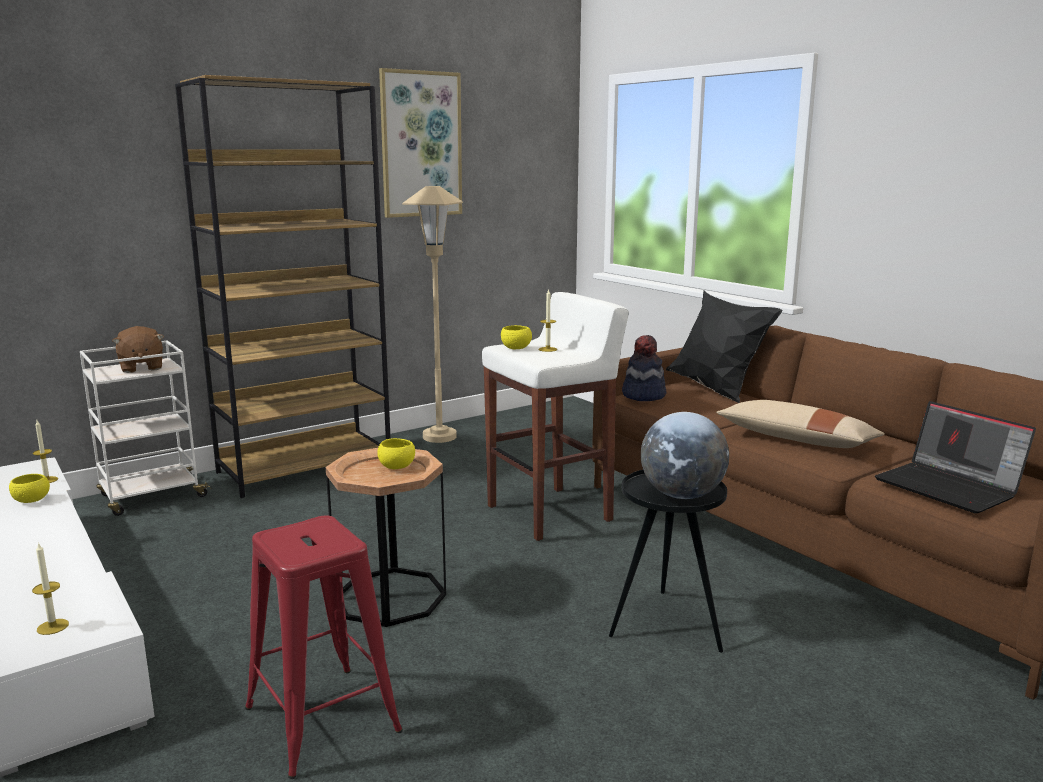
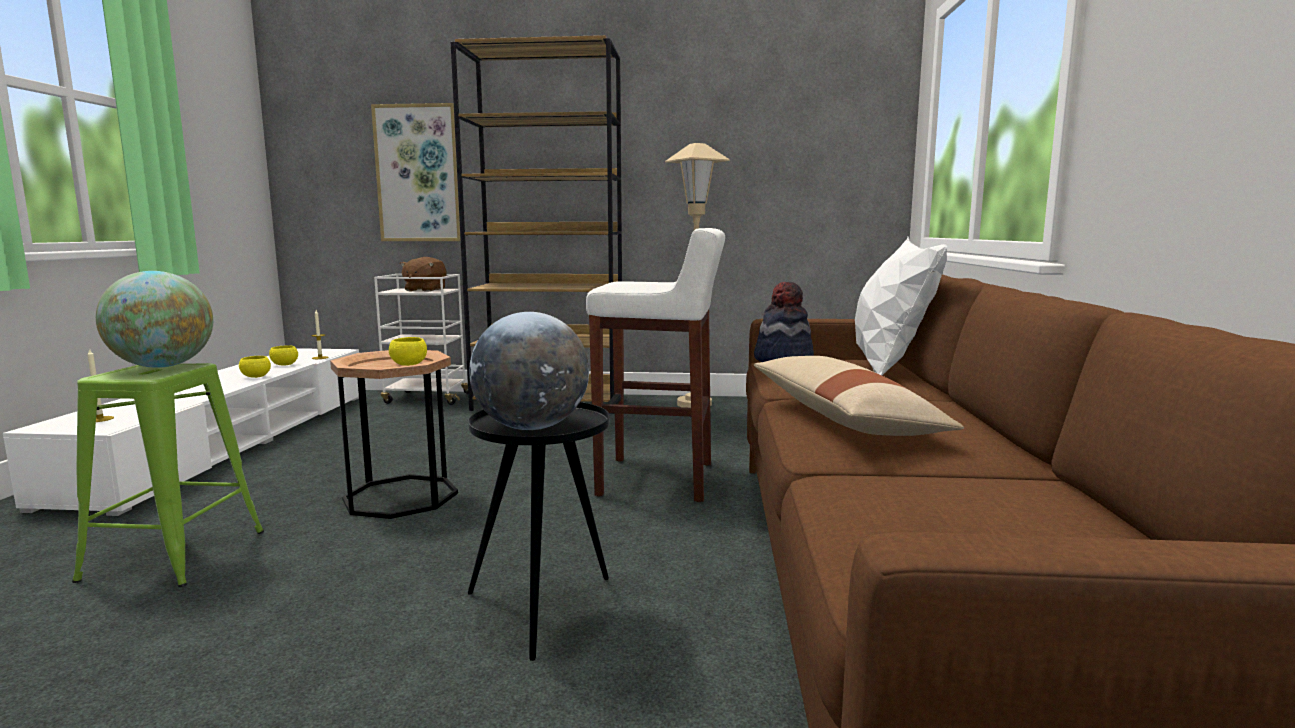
camera: 40 degrees right, 5 degrees down
(299, 532) = (163, 366): none -> globe
(322, 718) = (177, 555): red stool -> green stool
(421, 144) = (708, 107): picture -> picture (418, 174)
(516, 348) = (629, 282): yellow bowl -> yellow bowl (256, 377)
(547, 349) = (651, 284): candle -> none
(715, 390) = (888, 368): black pillow -> white pillow
(950, 487) = (913, 513): laptop -> none

